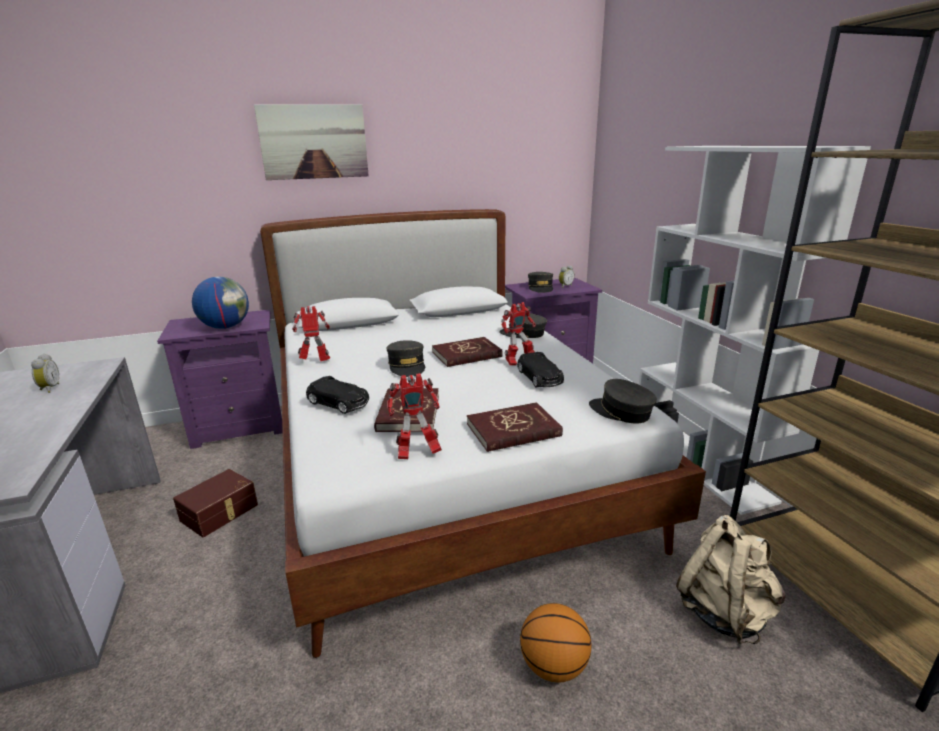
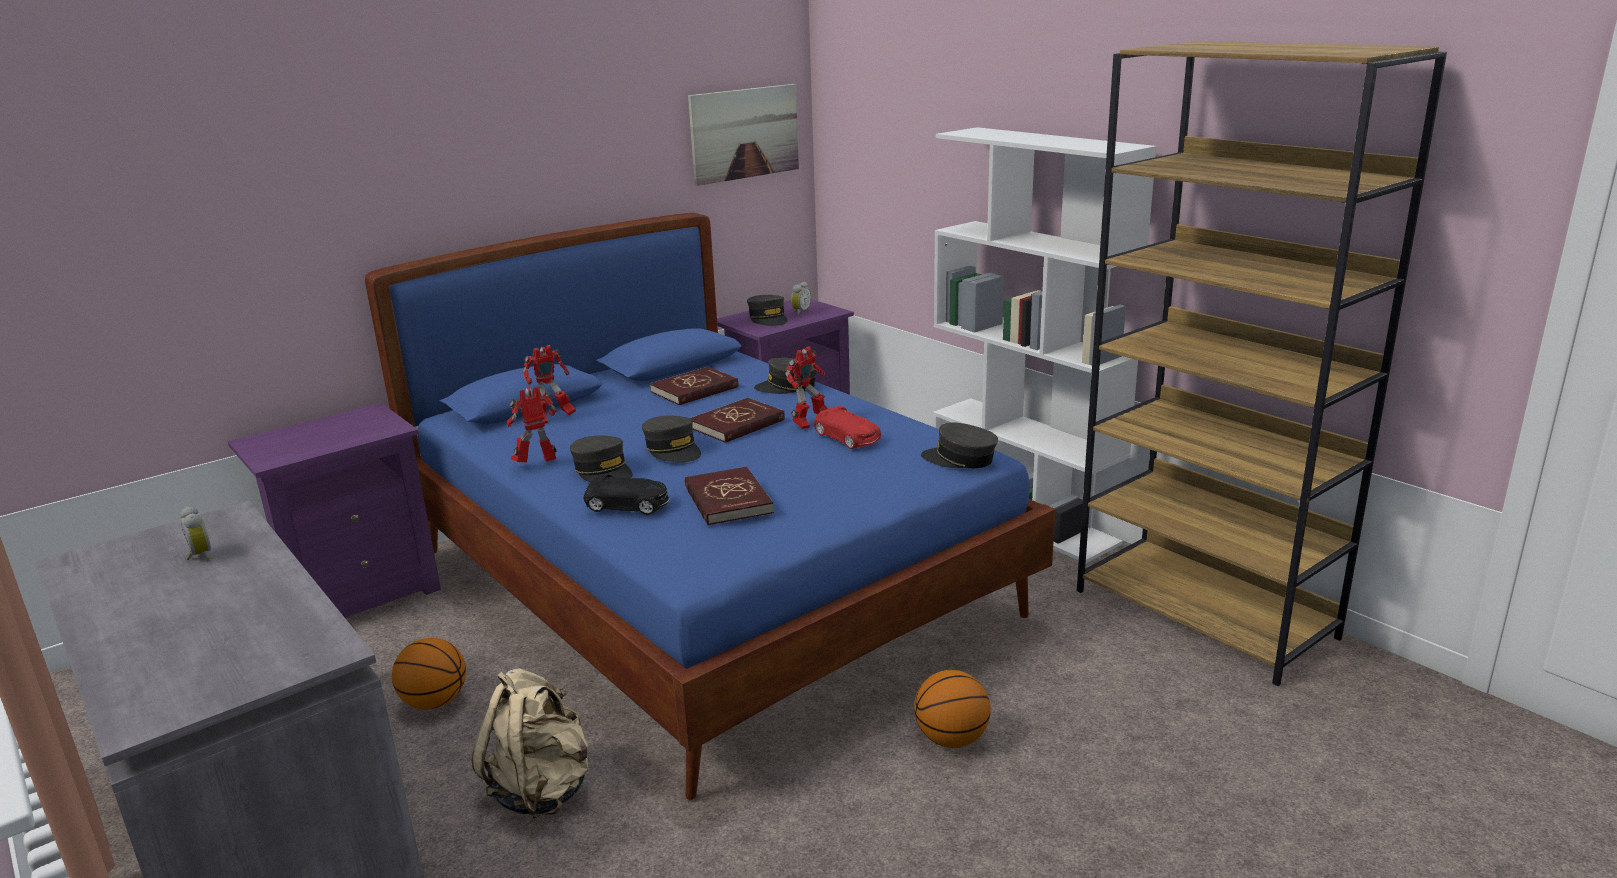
camera: 20 degrees left, 0 degrees up
(220, 513) = (435, 702): brown storage box -> basketball
(226, 327) = (345, 438): globe -> none
(314, 142) = (435, 142): picture -> picture (744, 133)
(349, 374) = (603, 471): none -> grey cap
(417, 453) = (771, 537): toy robot -> toy robot (553, 419)
(442, 466) = (709, 584): white bed -> blue bed
(513, 430) = (858, 497): red book -> red book (694, 390)
(539, 377) = (847, 437): black toy car -> red toy car
(724, 612) = (1096, 655): beige backpack -> beige backpack (542, 790)

